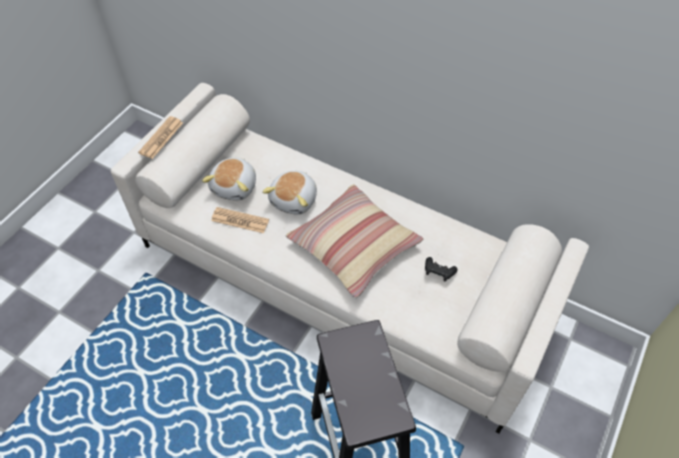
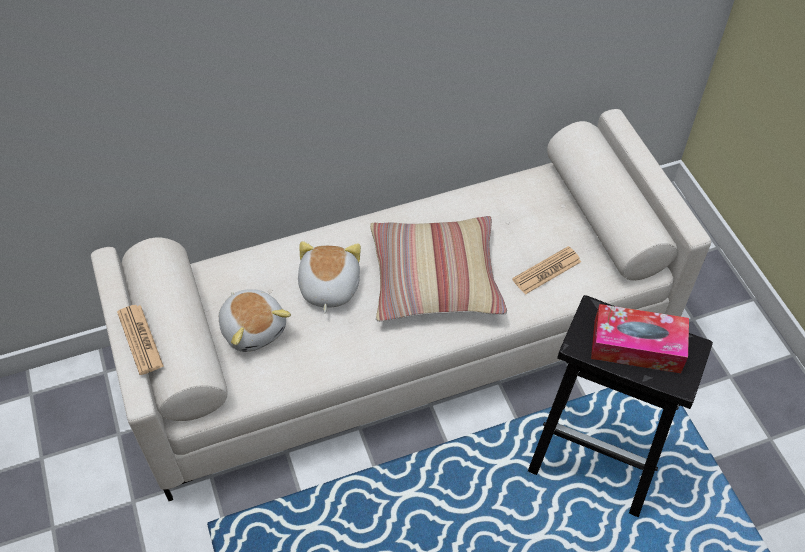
camera: 50 degrees left, 0 degrees up
(240, 220) = (305, 352): newspaper -> newspaper (546, 271)
(295, 200) = (328, 287): plush toy -> plush toy turned 150 degrees counterclockwise
(364, 379) = (636, 346): none -> tissue box
(438, 273) = (529, 236): black game controller -> none

